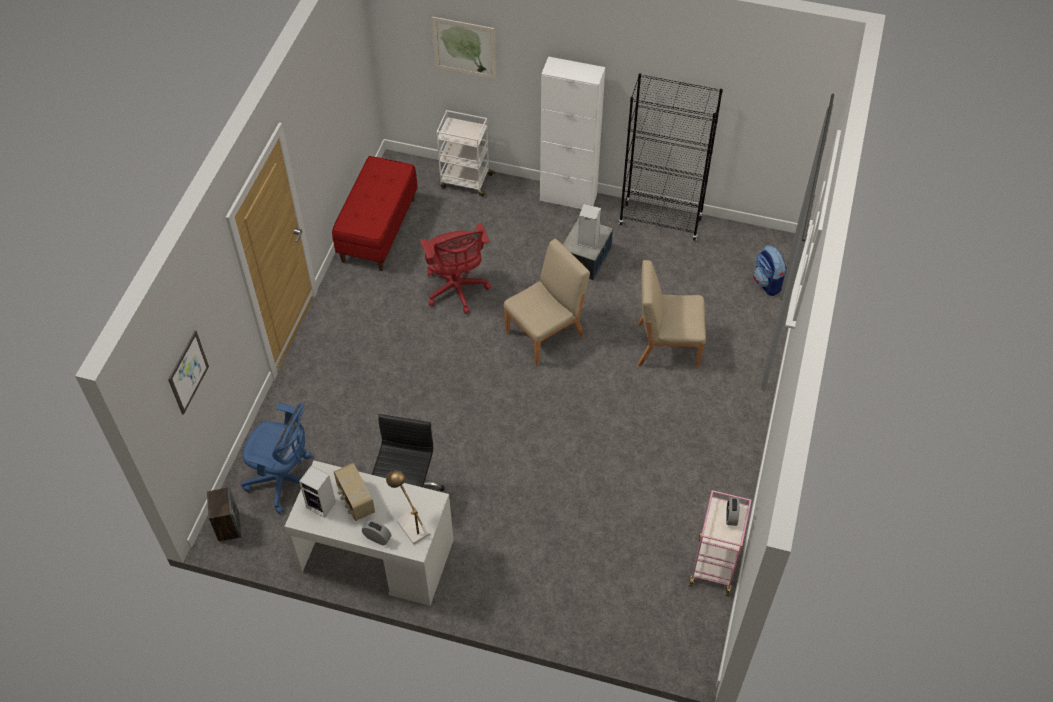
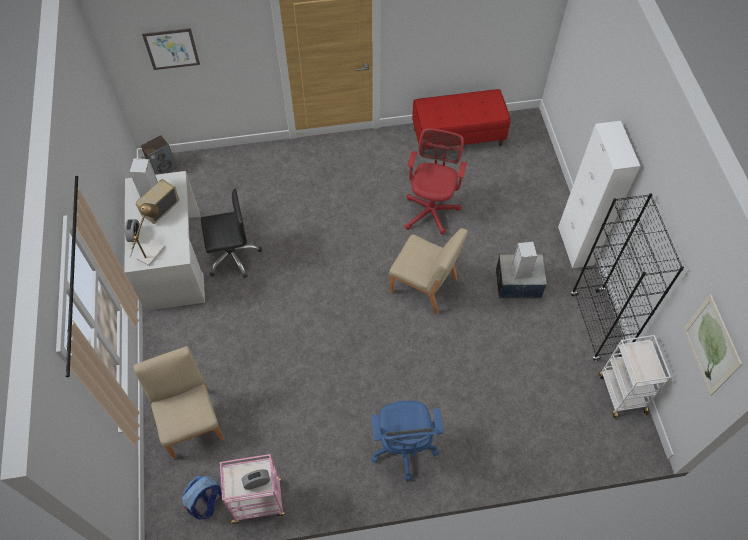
camera: 65 degrees right, 5 degrees up
(285, 481) = (211, 182): blue office chair -> blue office chair (403, 448)
(457, 290) = (431, 209): red office chair -> red office chair turned 150 degrees clockwise
(464, 48) = (593, 66): picture -> picture (711, 345)
(465, 181) = (543, 169): white cart -> white cart (621, 392)
(666, 345) = (463, 381): beige chair -> beige chair (191, 421)
(767, 283) = (584, 441): backpack -> backpack (206, 503)

